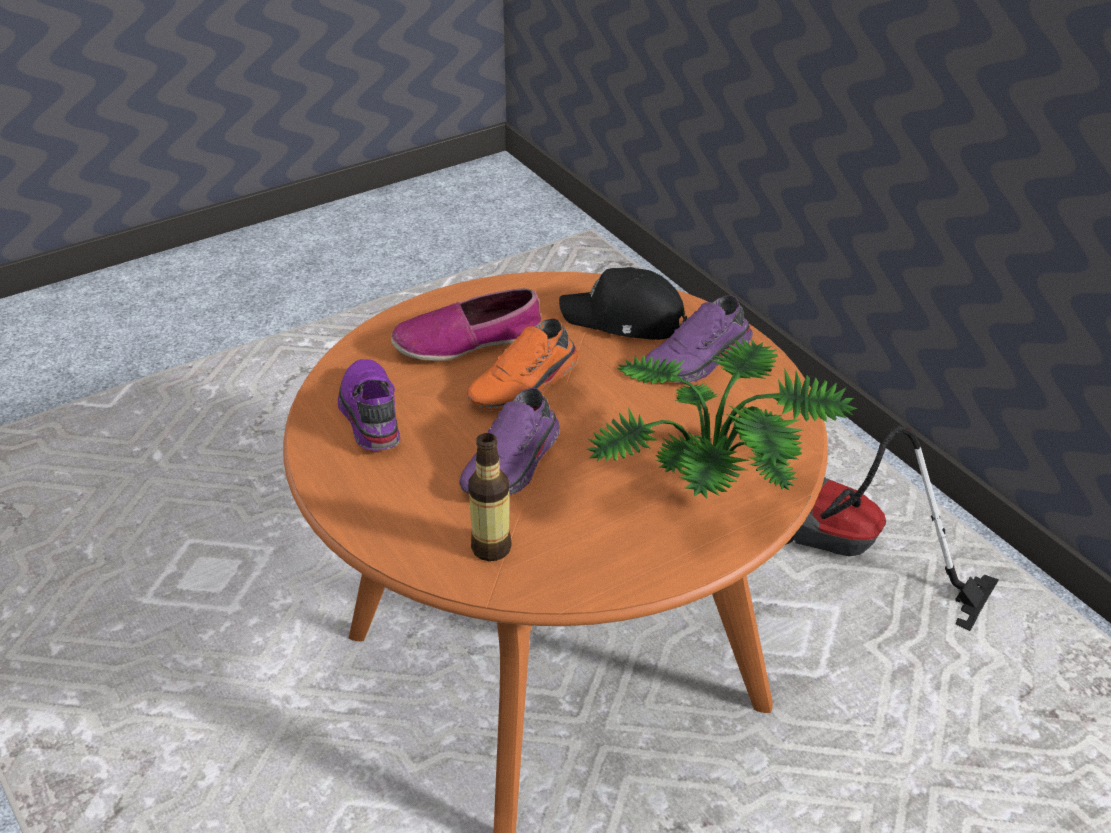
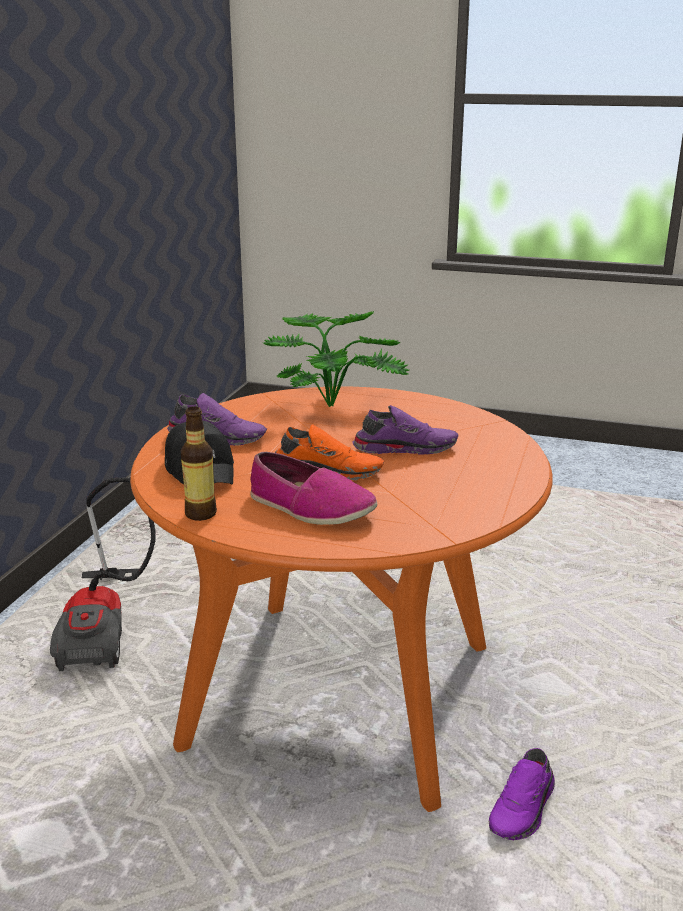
camera: 130 degrees left, 15 degrees down
(369, 415) = (445, 503): purple shoe -> purple shoe (524, 809)
(491, 548) = (472, 431): bottle -> bottle (200, 514)

